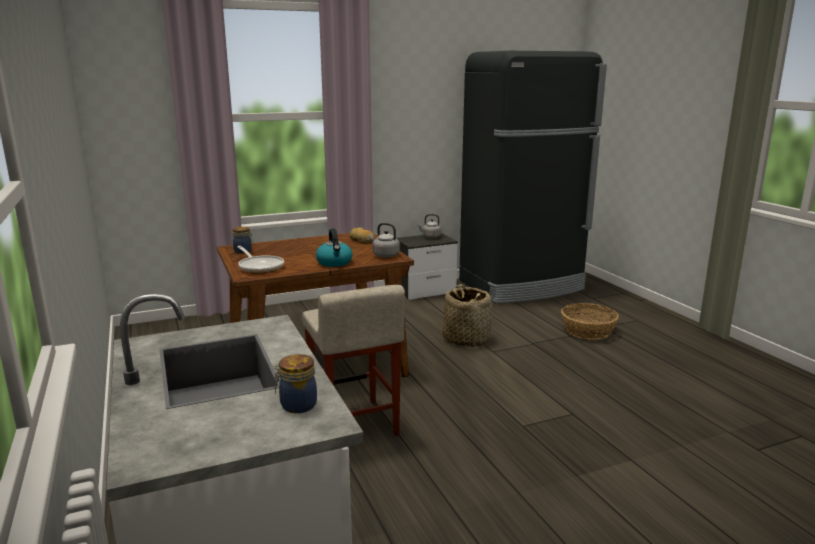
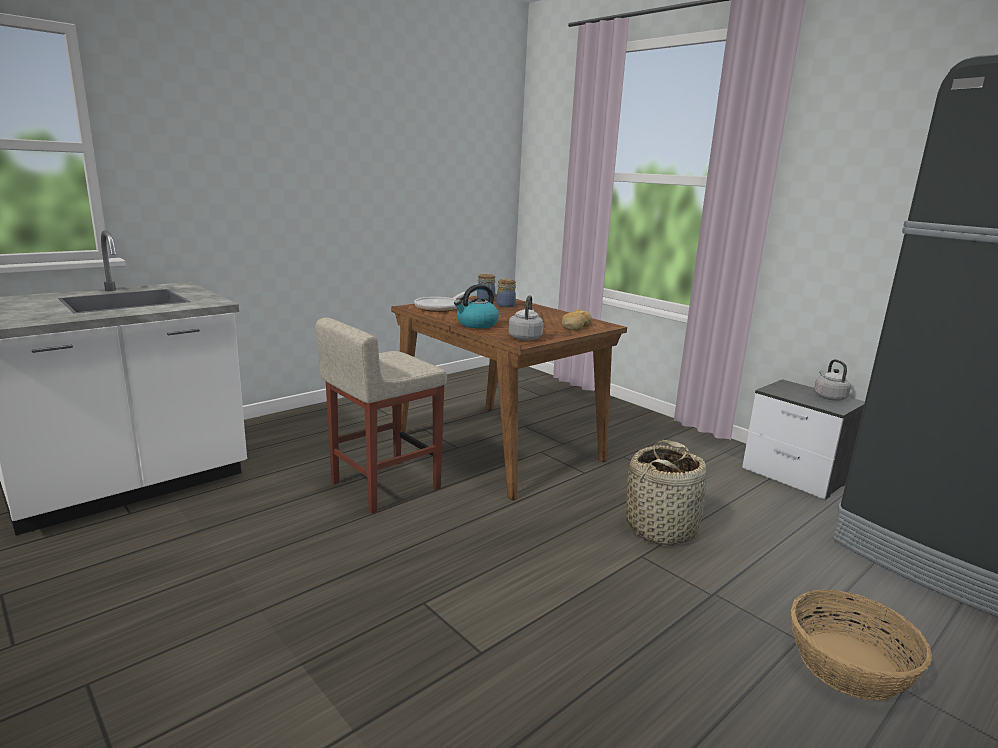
camera: 70 degrees right, 0 degrees up
(297, 405) = (34, 317): jar -> jar (505, 305)

